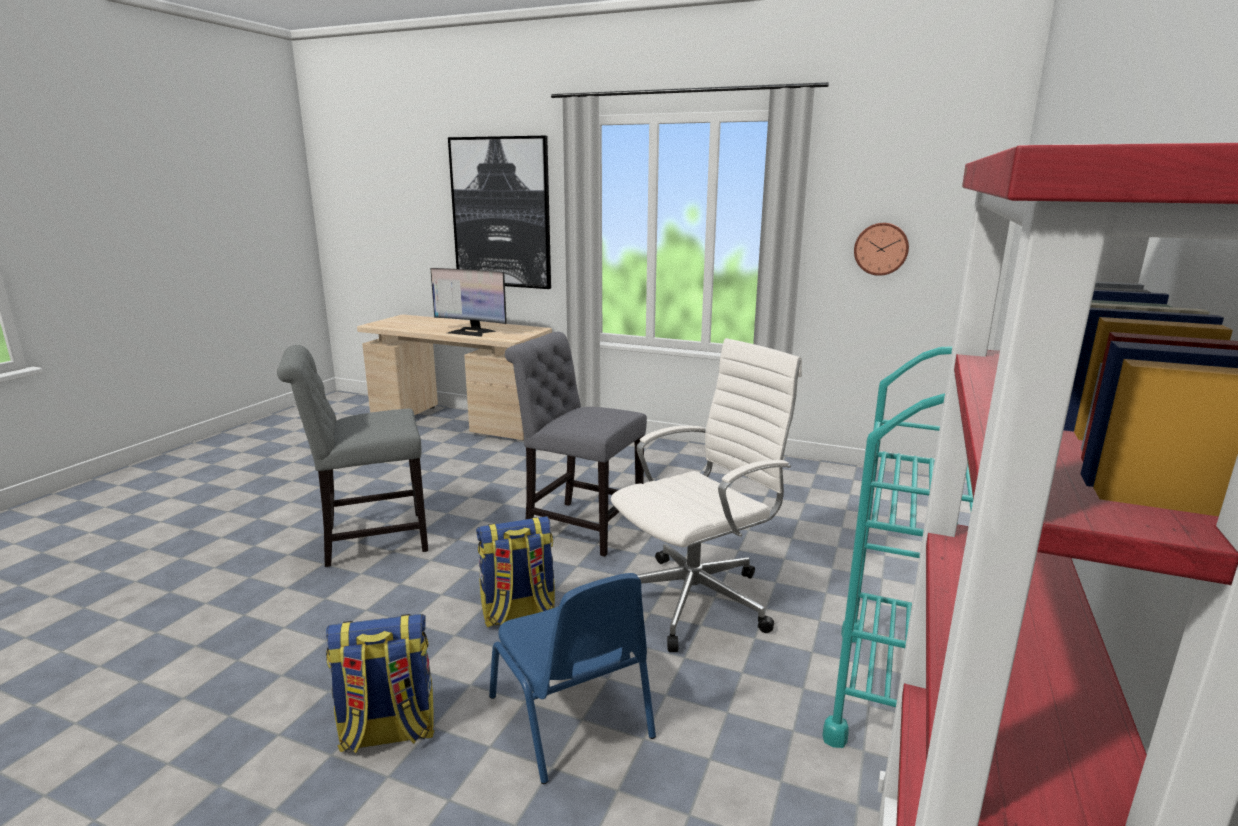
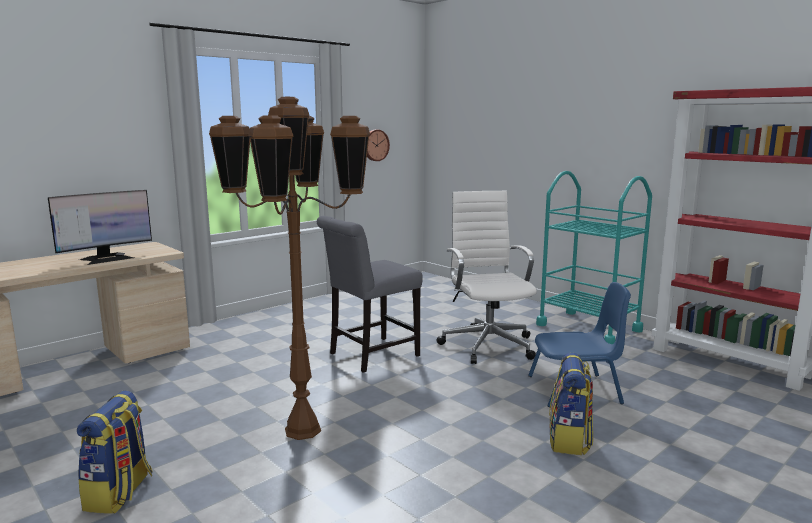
camera: 65 degrees left, 5 degrees down
(369, 540) = (302, 430): grey chair -> brown floor lamp
(501, 213) = (83, 134): picture -> none
(518, 613) = (467, 389): backpack -> backpack (119, 493)

